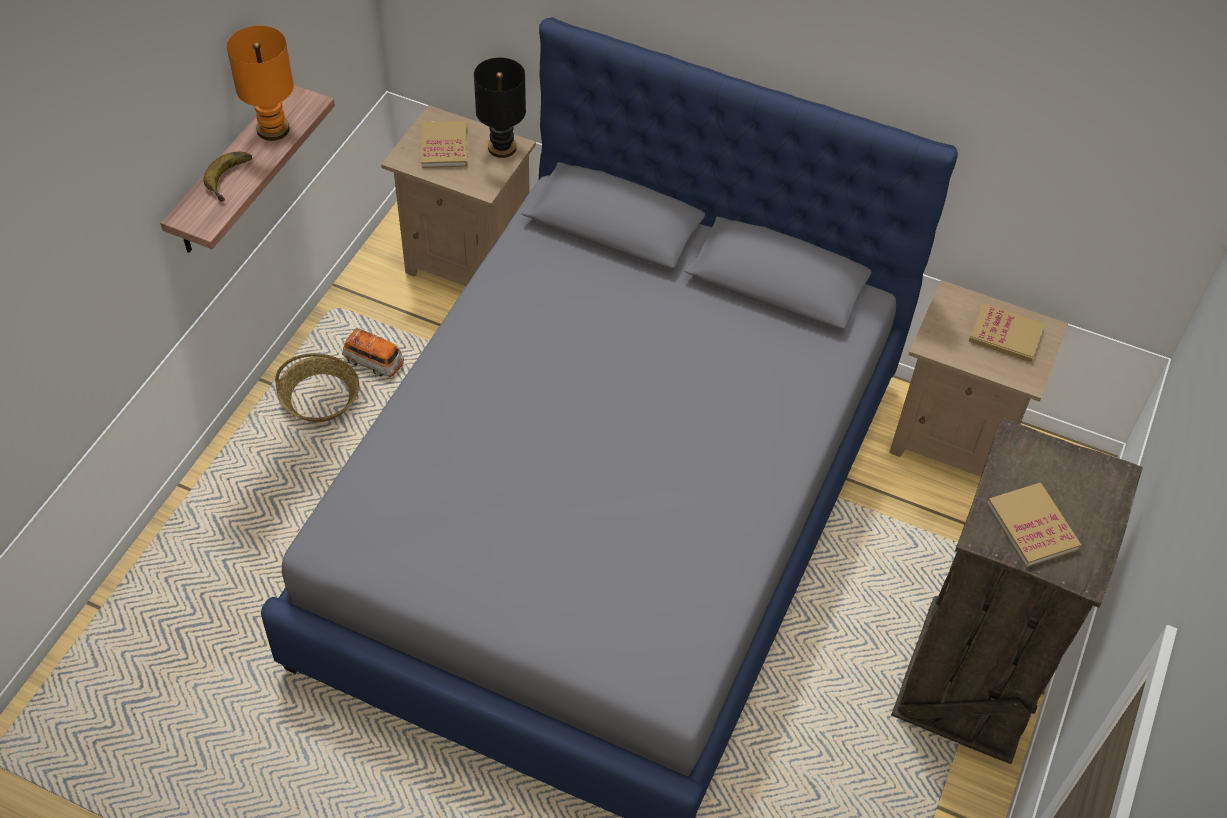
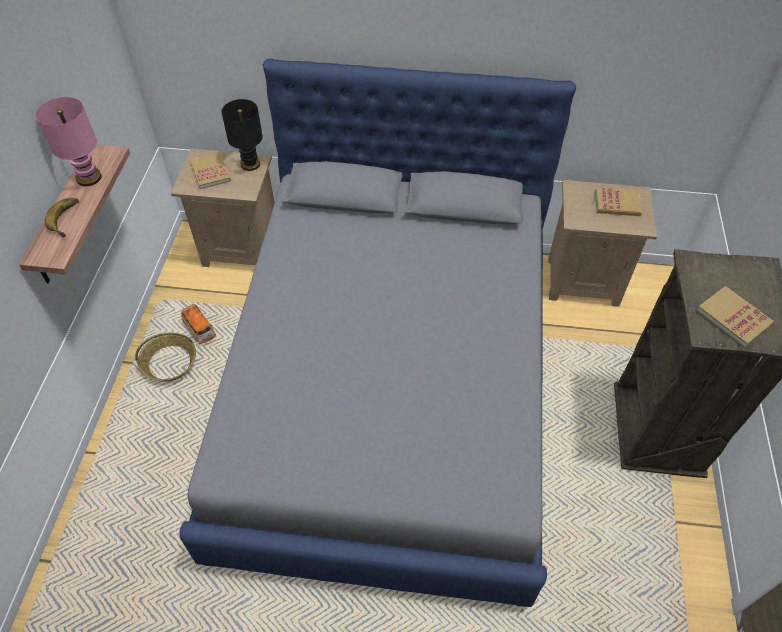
camera: 15 degrees left, 0 degrees up
(274, 130) = (89, 178): orange table lamp -> pink table lamp
(374, 362) = (199, 329): toy car -> toy car turned 45 degrees clockwise

